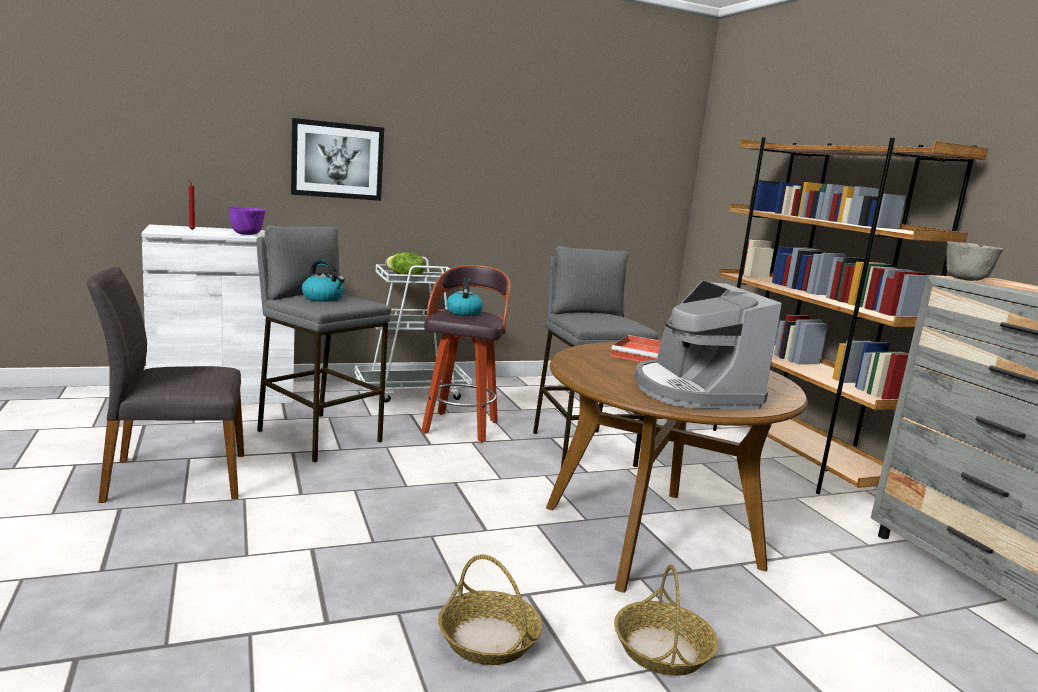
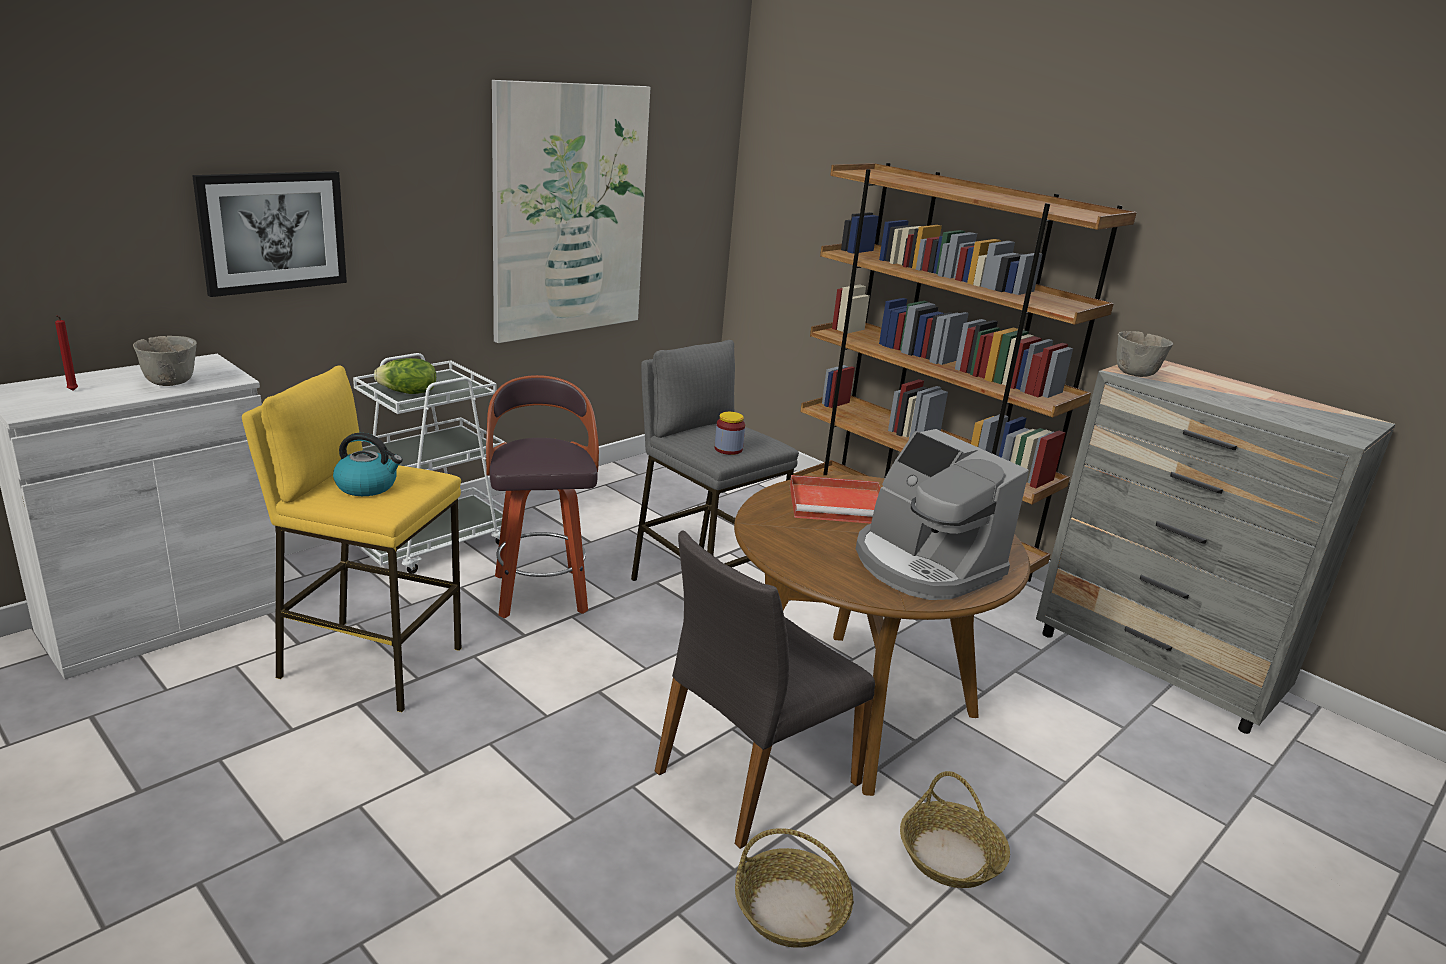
camera: 25 degrees left, 10 degrees up
(174, 477) = (230, 801): grey chair -> grey chair (753, 776)
(246, 234) = (170, 382): purple bowl -> grey bowl
(319, 436) = (370, 662): grey stool -> yellow stool
(463, 312) = (534, 451): kettle -> none
(552, 179) = (570, 212): none -> picture
(597, 321) = (728, 449): none -> jar

